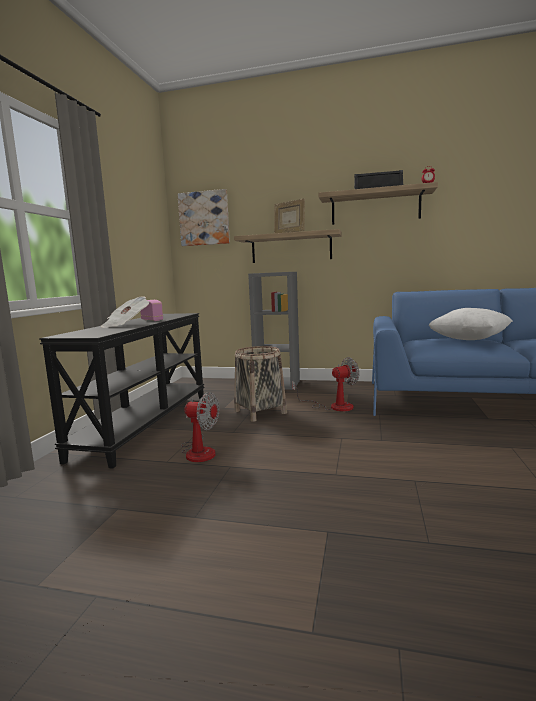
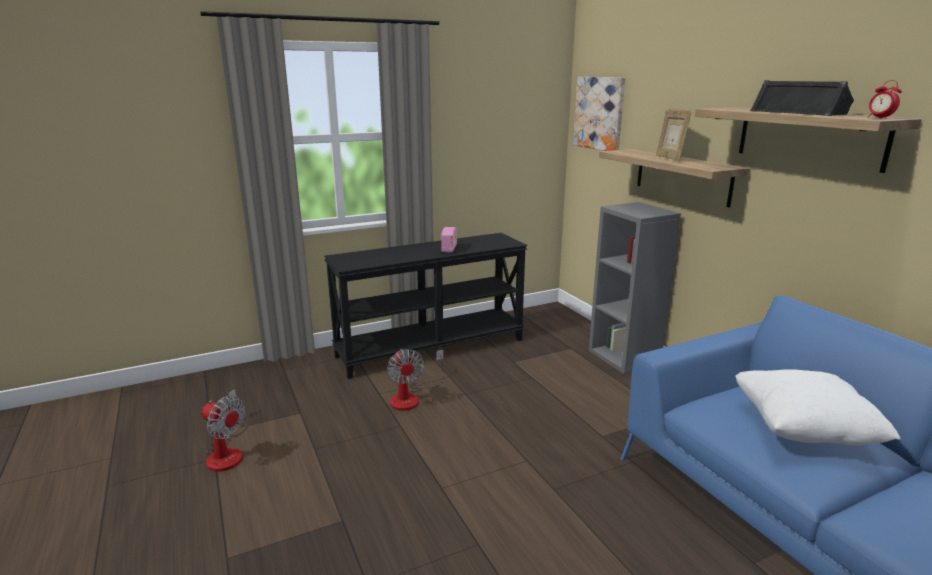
camera: 50 degrees right, 10 degrees up
(126, 325) = (410, 252): newspaper -> none
(260, 412) = (530, 385): basket -> none
(333, 406) = (609, 421): fan -> fan (227, 452)

